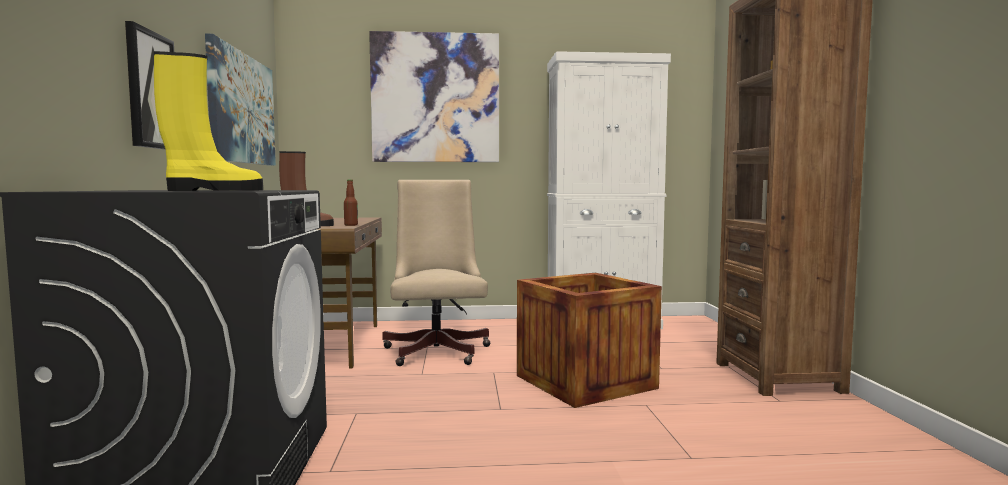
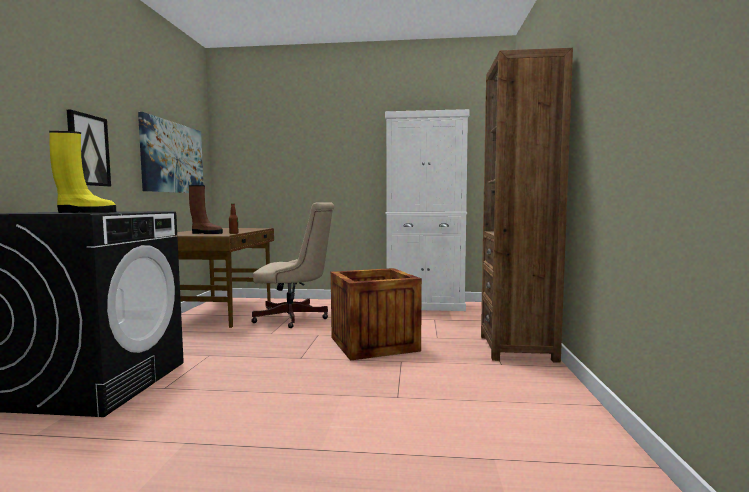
camera: 10 degrees right, 0 degrees up
(435, 98) = (310, 146): picture -> none
(438, 349) = (295, 318): beige office chair -> beige office chair turned 90 degrees clockwise

